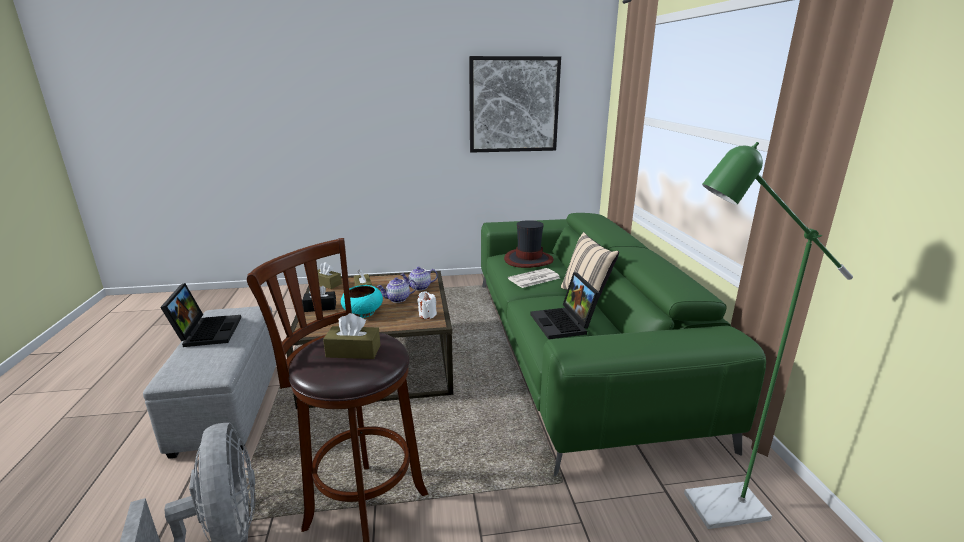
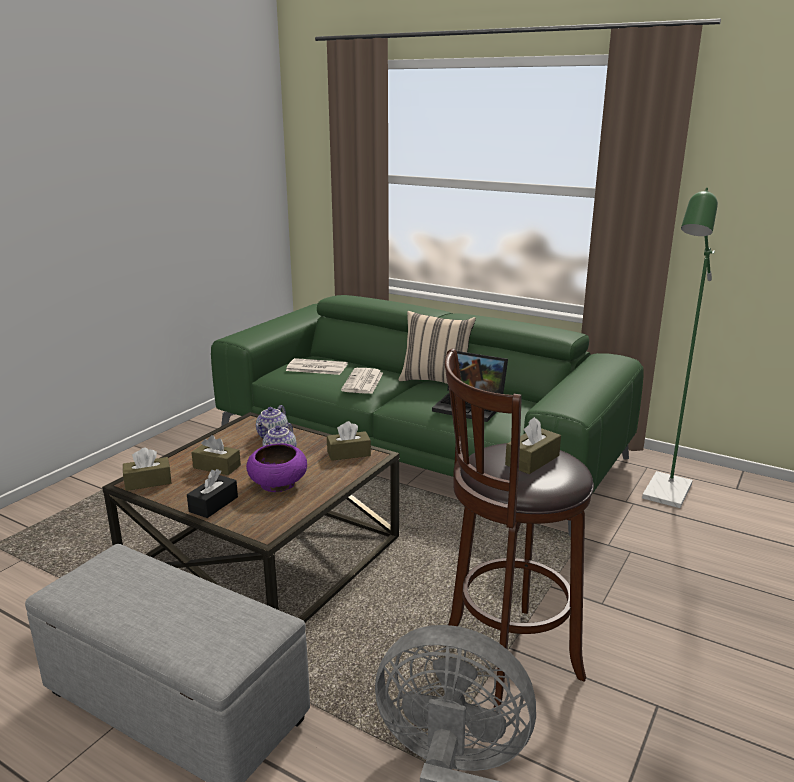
camera: 50 degrees left, 0 degrees up
(207, 331) = (122, 606): laptop -> none
(362, 313) = (278, 484): turquoise bowl -> purple bowl
(427, 315) = (348, 453): white candle -> brown tissue box
(514, 105) = (196, 171): picture -> none
(528, 260) = (316, 367): hat -> newspaper

